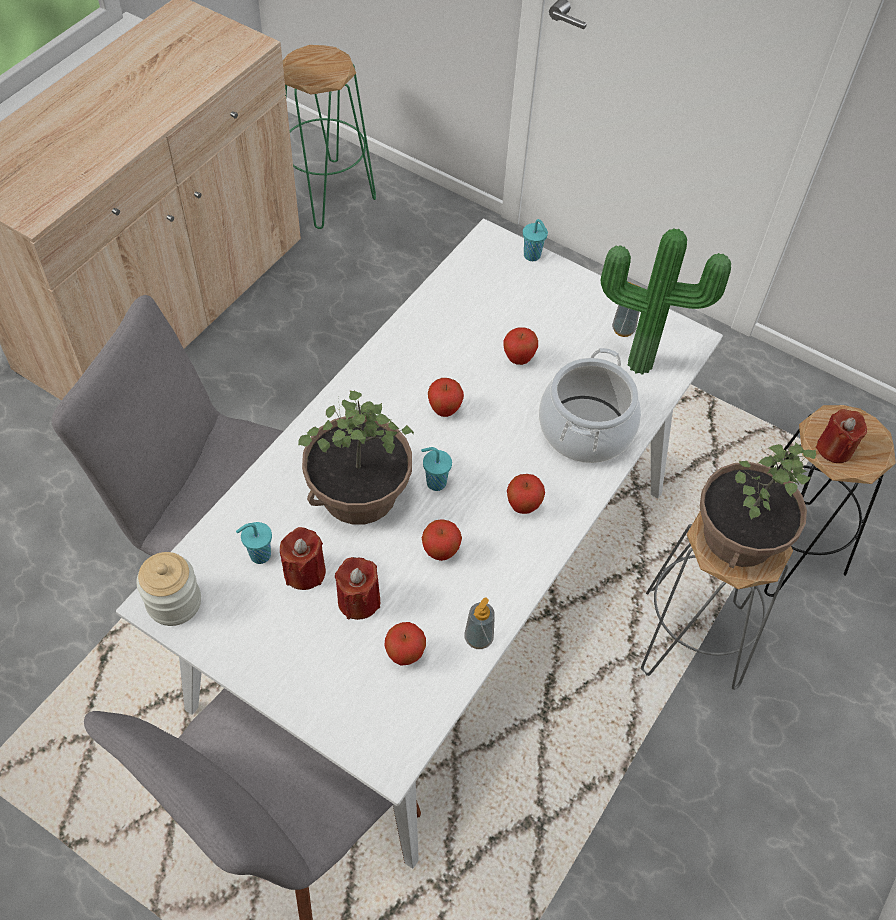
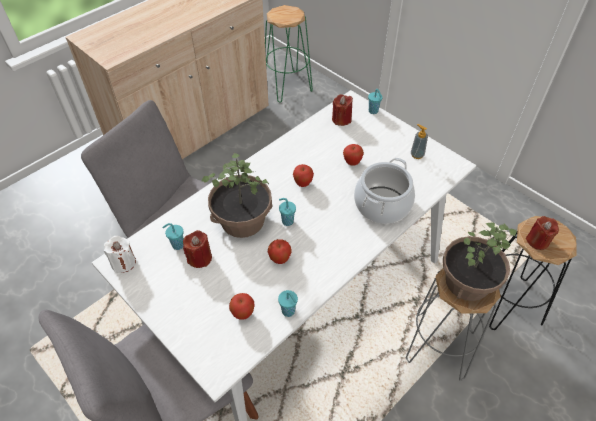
camera: 15 degrees right, 5 degrees down
(174, 602) = (123, 263): jar -> white candle
(359, 600) = (225, 279): red candle -> red candle (341, 119)
(478, 638) = (289, 311): soap dispenser -> turquoise cup
(523, 506) = (334, 241): apple -> none
(640, 360) = (423, 172): potted plant -> none

